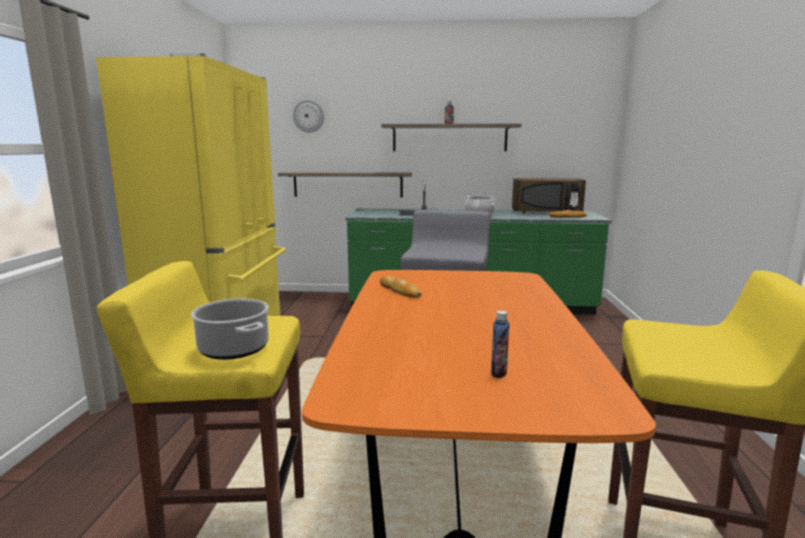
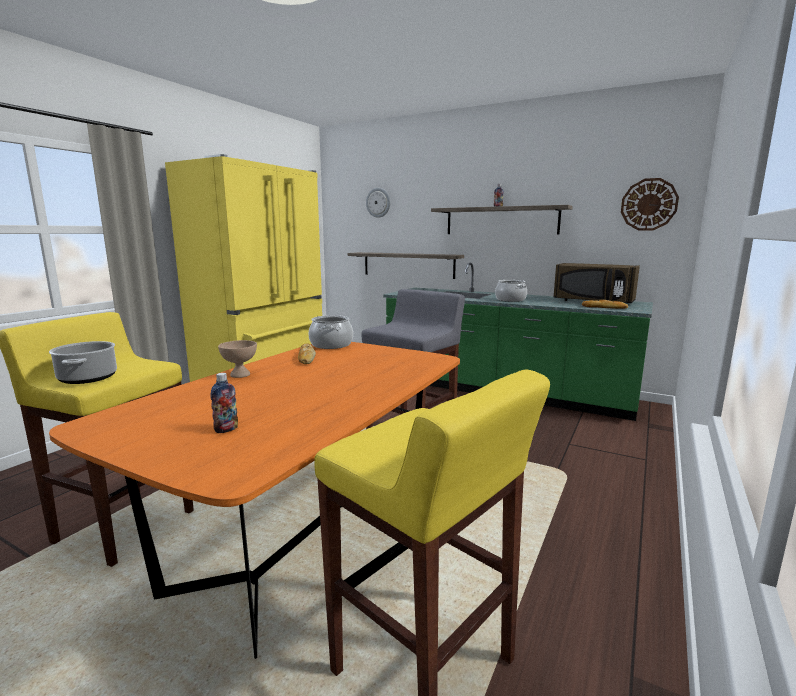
camera: 25 degrees right, 0 degrees up
(375, 318) = (239, 375): none -> beige bowl
(393, 275) = (331, 345): none -> cooking pot
(582, 125) = (649, 204): none -> wall clock

